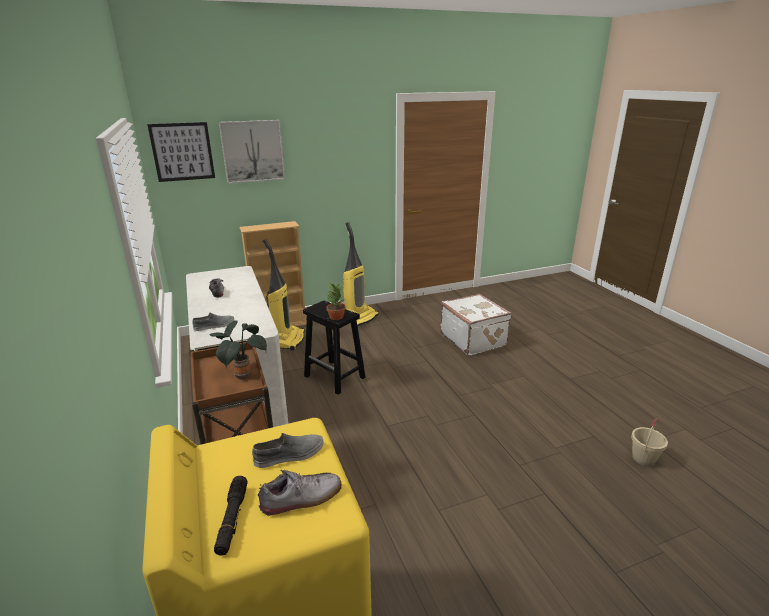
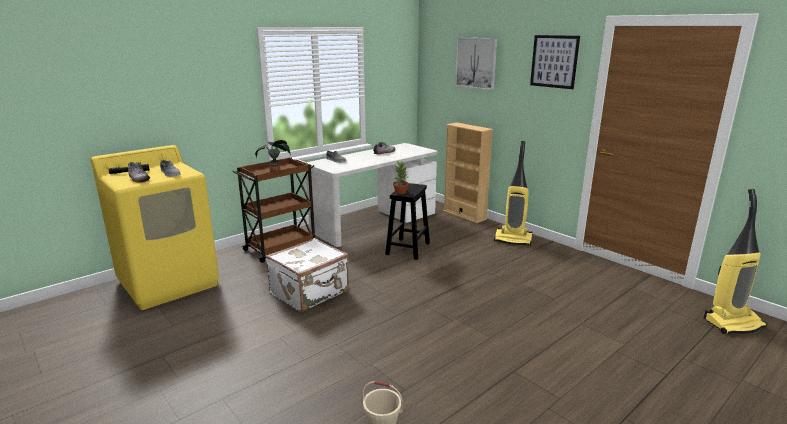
camera: 70 degrees right, 5 degrees down
(182, 152) = (437, 58): picture -> picture (554, 61)
(288, 340) = (445, 223): vacuum cleaner -> vacuum cleaner (733, 323)
(473, 339) = (539, 300): white suitcase -> white suitcase (310, 293)

